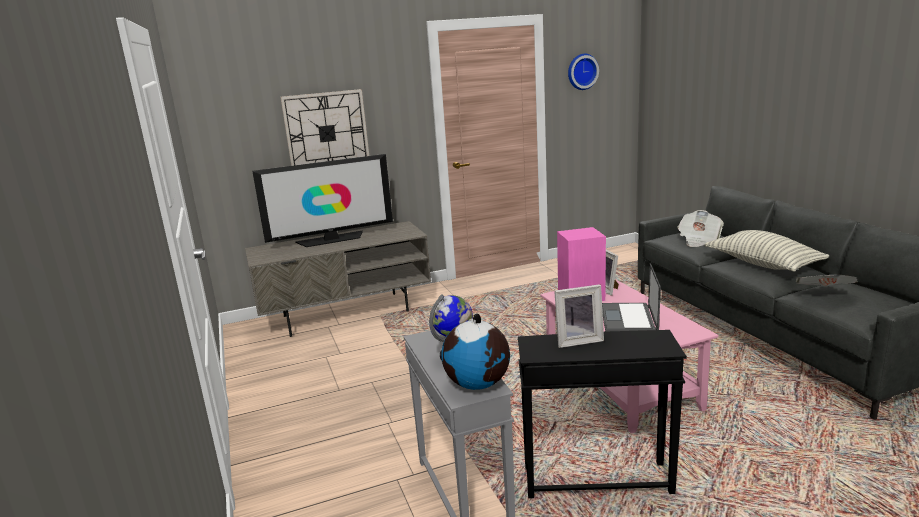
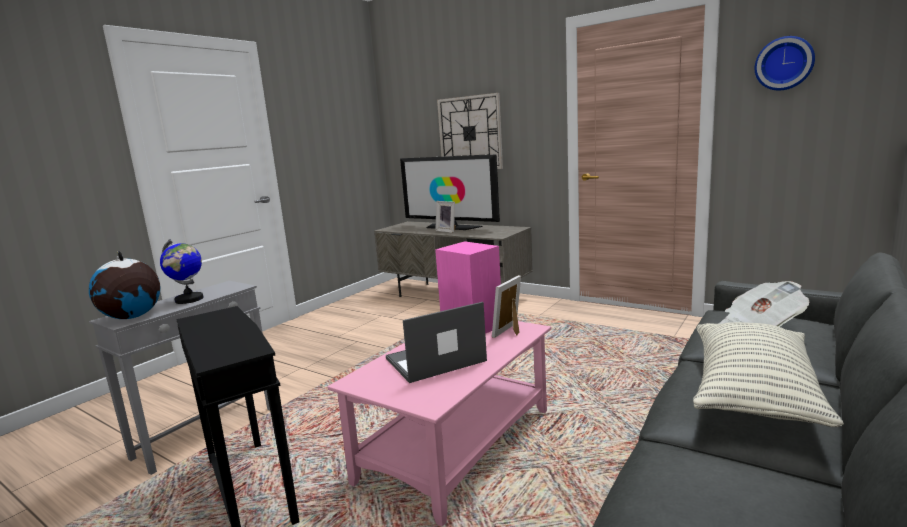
camera: 55 degrees right, 5 degrees down
(578, 340) = (231, 324): picture frame -> picture frame (447, 231)
(823, 294) = (685, 472): newspaper -> none

